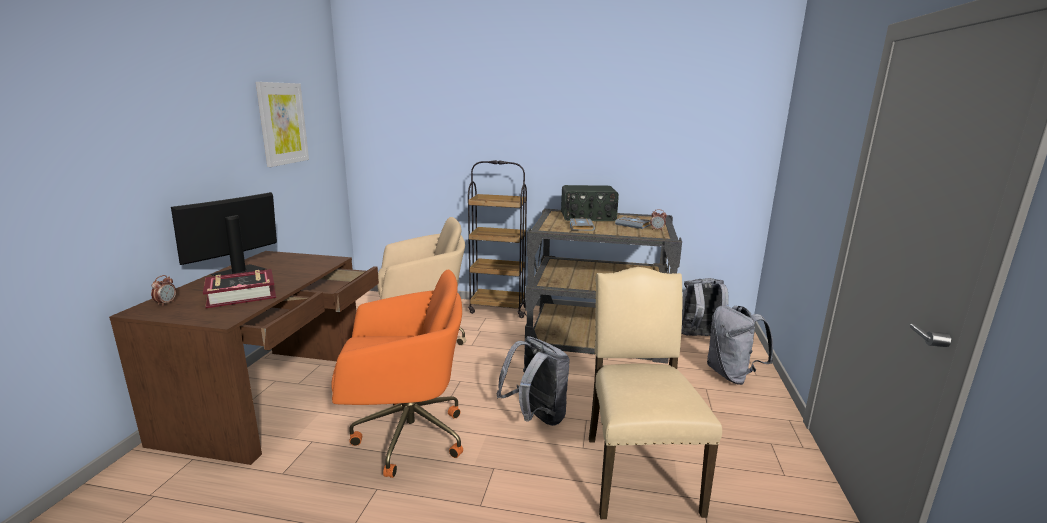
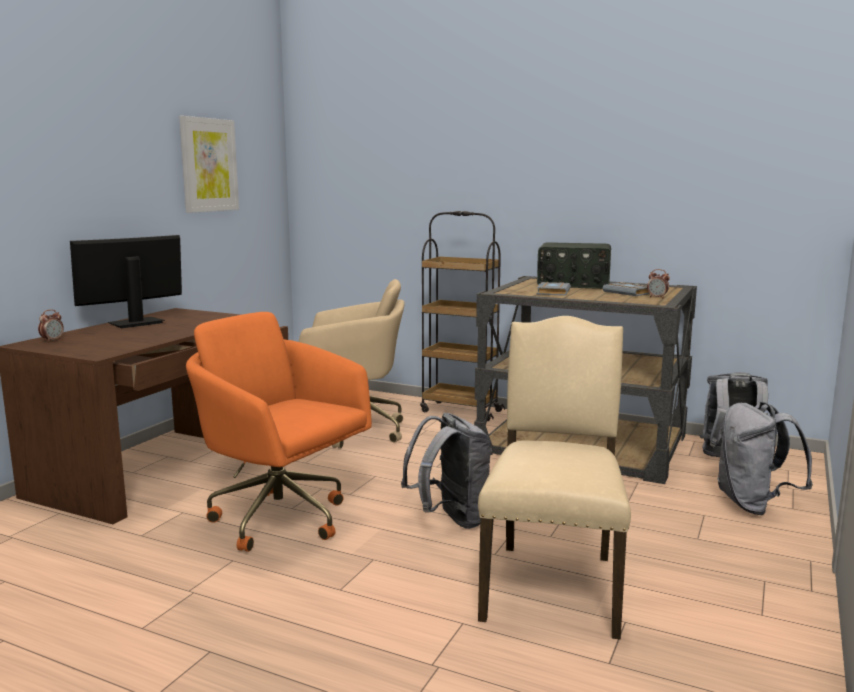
camera: 15 degrees right, 5 degrees down
(241, 295) = (127, 338): book -> none
(405, 439) = (284, 521): orange office chair -> orange office chair turned 150 degrees counterclockwise

